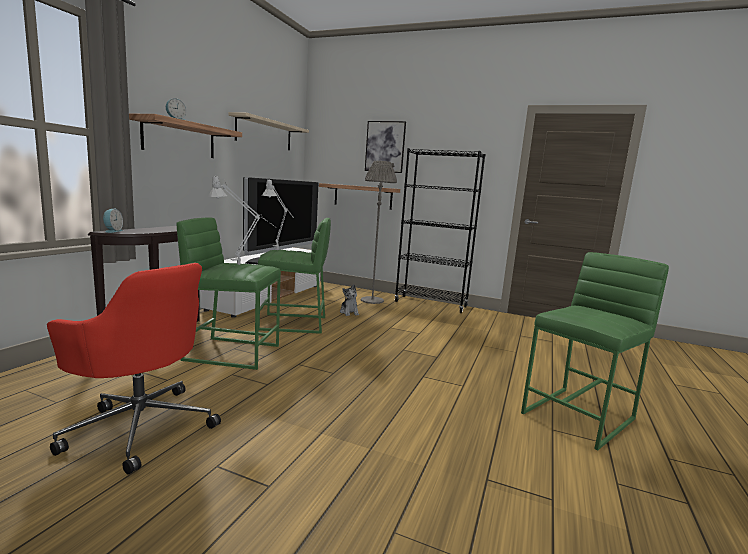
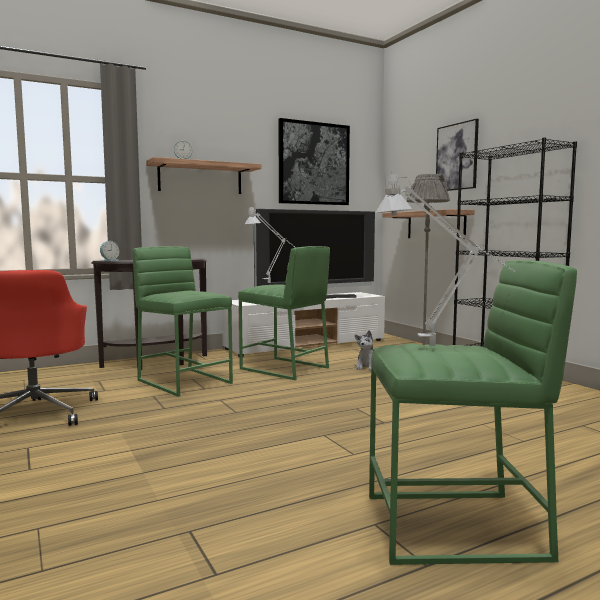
camera: 40 degrees right, 5 degrees down
(243, 265) = (190, 291): grey table lamp -> grey table lamp (441, 348)
(264, 134) = (314, 163): beige shelf -> picture

